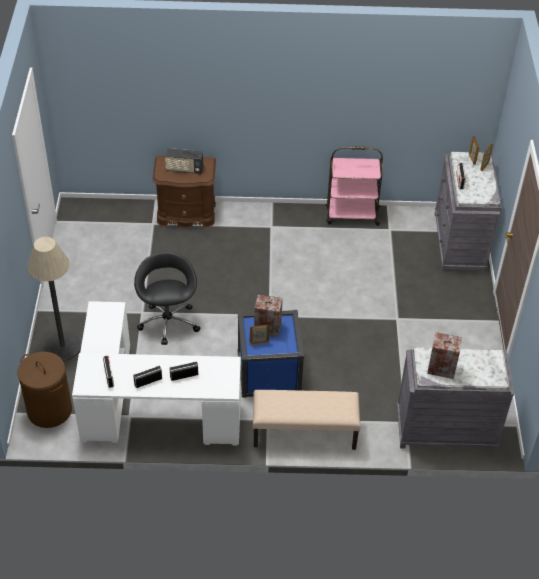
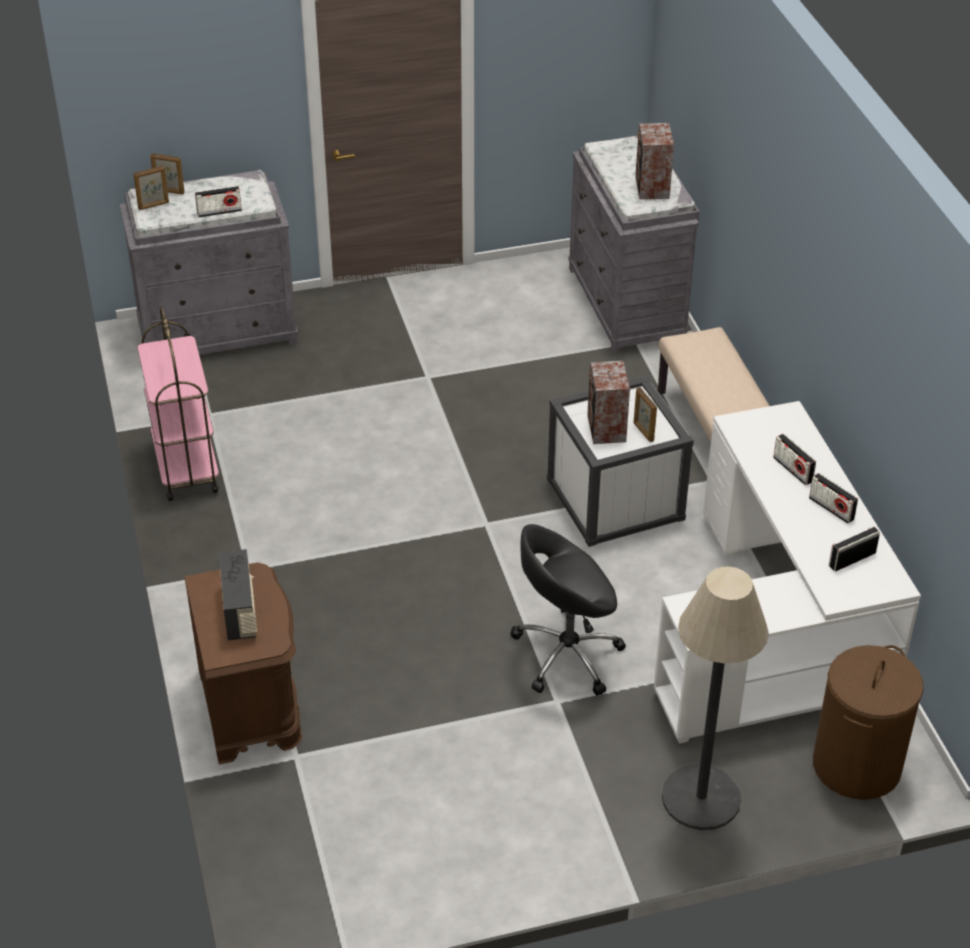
camera: 105 degrees left, 5 degrees down
(268, 372) = (615, 499): blue storage box -> white storage box

